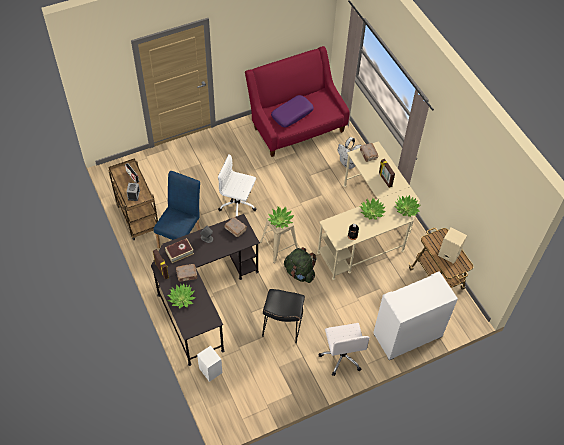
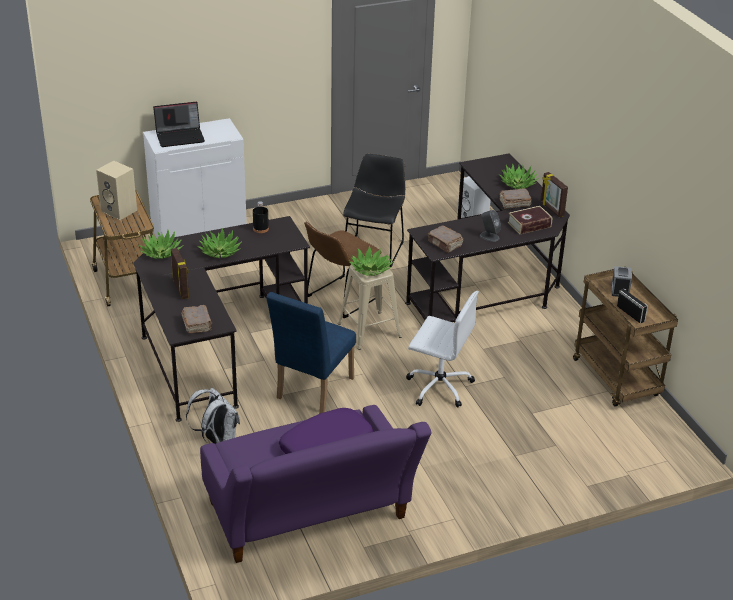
camera: 175 degrees left, 20 degrees down
(181, 235) = (535, 351): blue chair -> blue chair (311, 391)
(296, 126) = (311, 518): red sofa -> purple sofa
(299, 273) = (340, 299): green backpack -> brown chair
(342, 356) = (295, 220): white office chair -> none
(368, 229) = (213, 344): beige desk -> black desk
(428, 293) = (180, 136): none -> laptop

